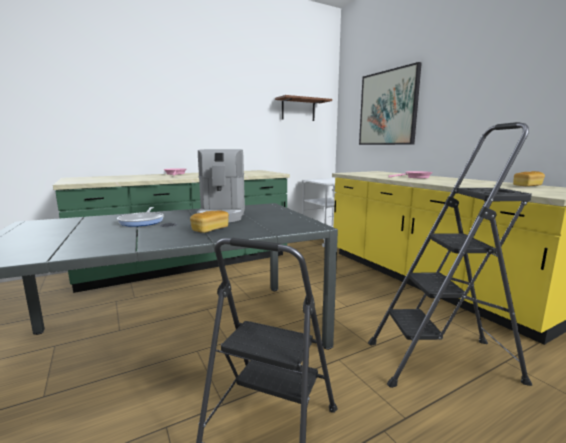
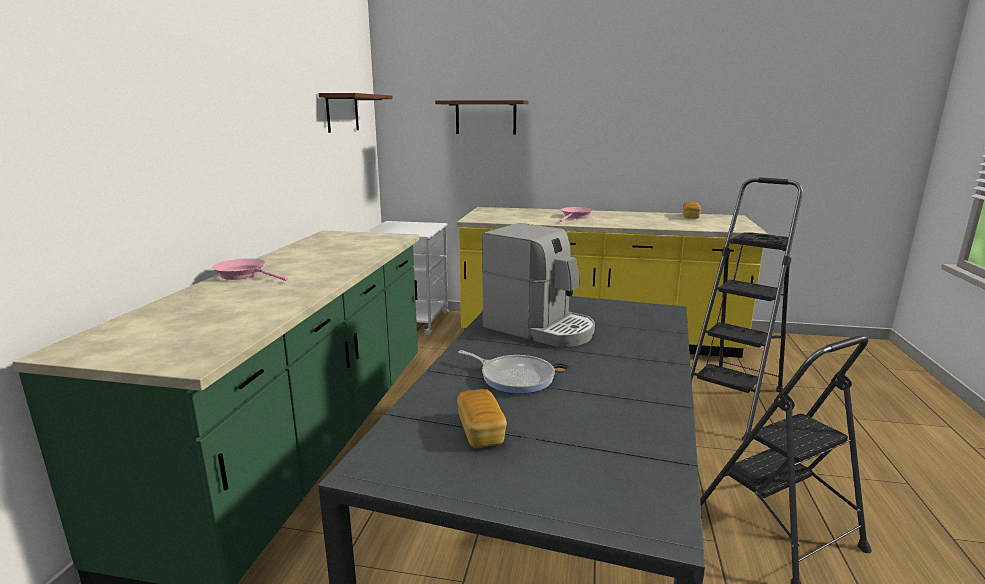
camera: 50 degrees left, 5 degrees up
(210, 229) = (623, 352): bread -> bread (481, 432)
(388, 108) = (485, 117): picture -> brown shelf

